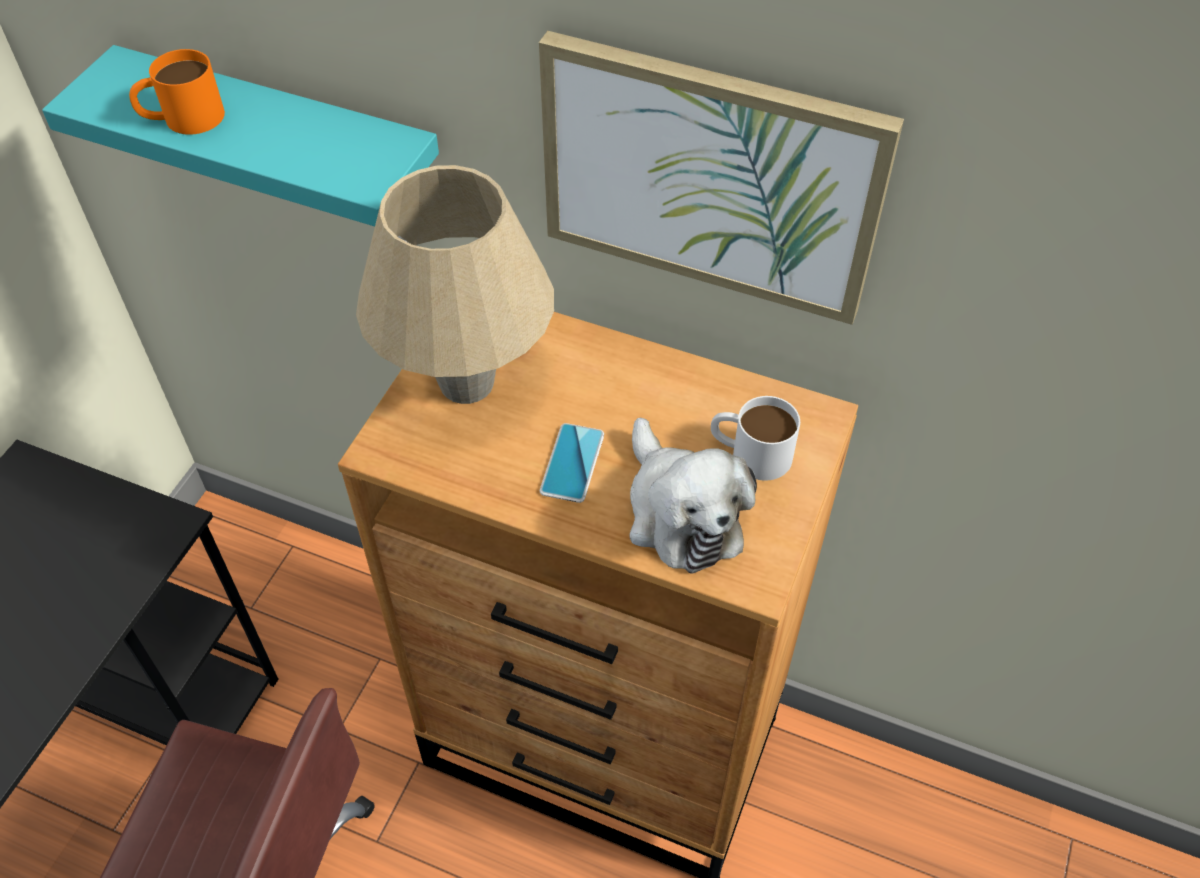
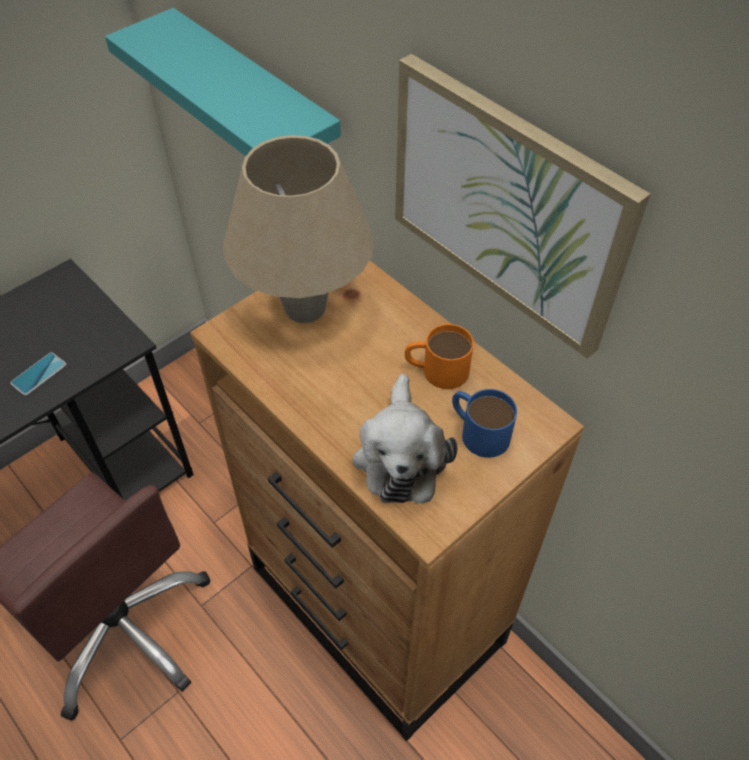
camera: 25 degrees right, 0 degrees up
(182, 118) = (183, 64): orange mug -> orange mug (436, 370)
(572, 463) = (344, 390): phone -> phone (39, 374)
(750, 452) = (478, 430): white mug -> blue mug

